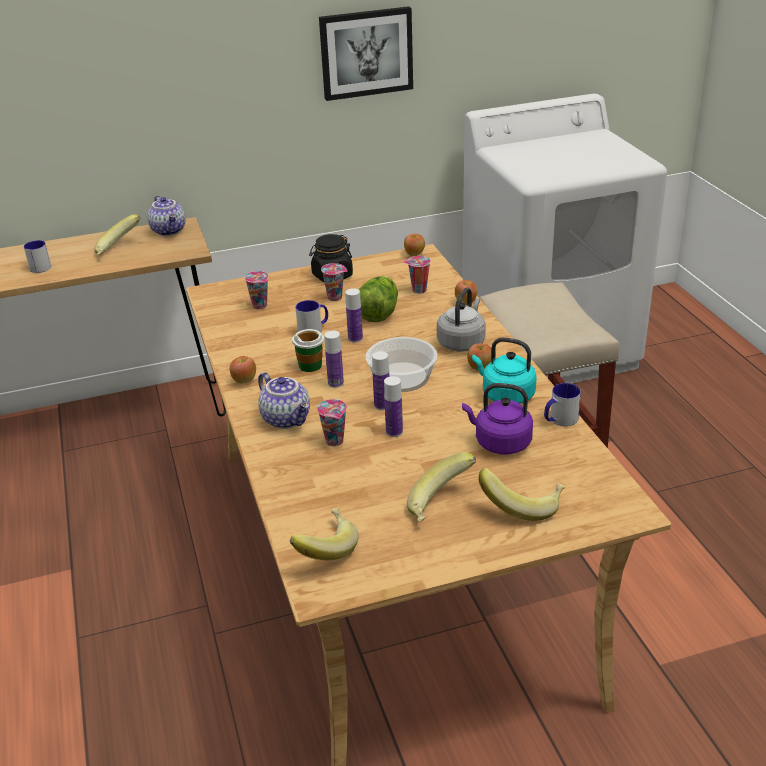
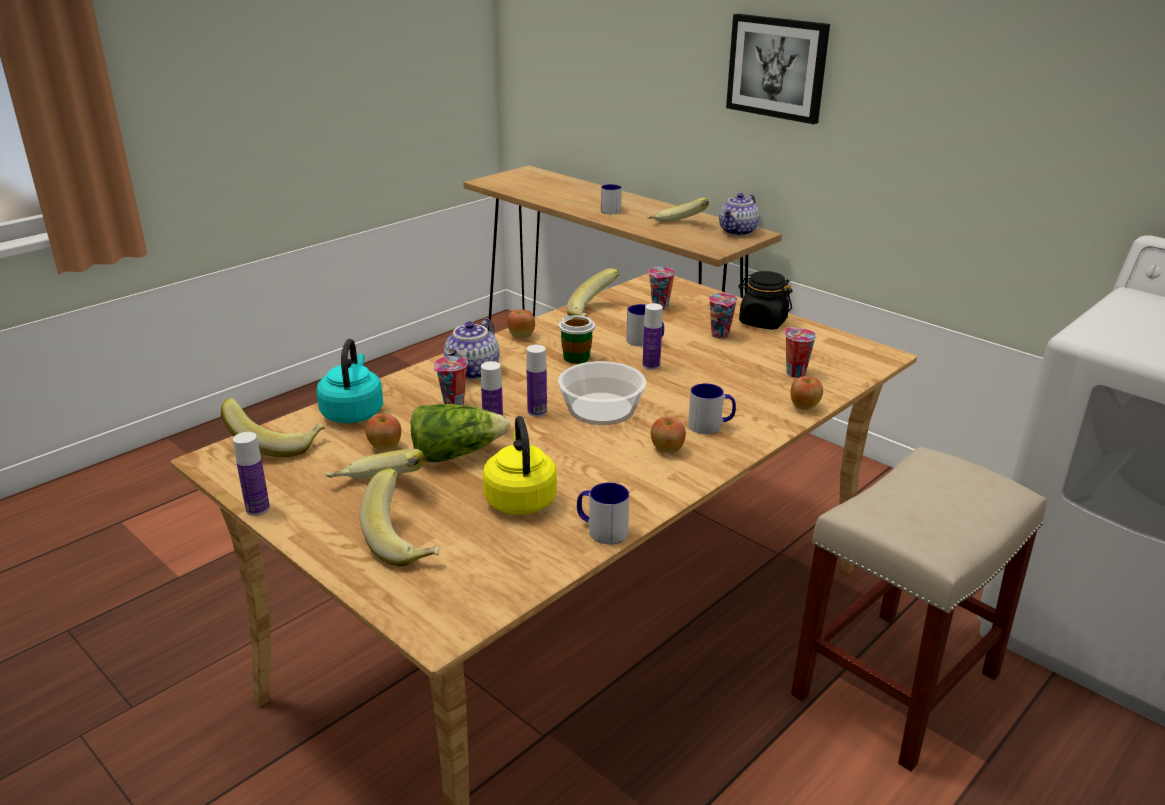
camera: 60 degrees right, 5 degrees down
(239, 336) = (594, 313): none -> banana
(335, 383) = (556, 378): bottle -> bottle (257, 509)
(366, 53) = (1027, 106): picture -> picture (777, 67)
(378, 312) = (718, 363): lettuce -> lettuce (456, 453)
(414, 254) = (873, 351): apple -> apple (385, 447)
(462, 342) = (711, 426): grey kettle -> mug
(500, 443) = (520, 499): purple kettle -> yellow kettle
(505, 395) = (623, 480): turquoise kettle -> turquoise kettle (353, 412)

